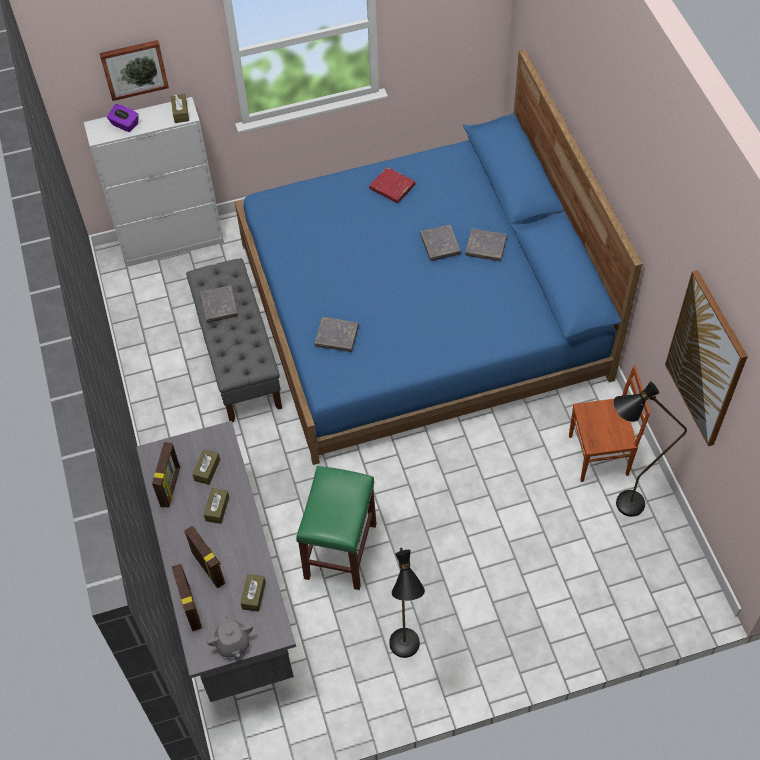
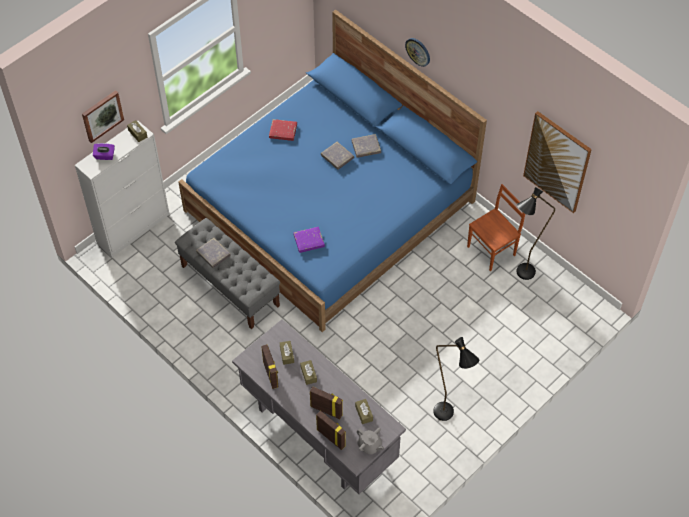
camera: 30 degrees left, 0 degrees up
(336, 336) = (309, 241): grey book -> purple book
(341, 552) = (372, 376): green stool -> none
(591, 134) = (418, 51): none -> wall clock

